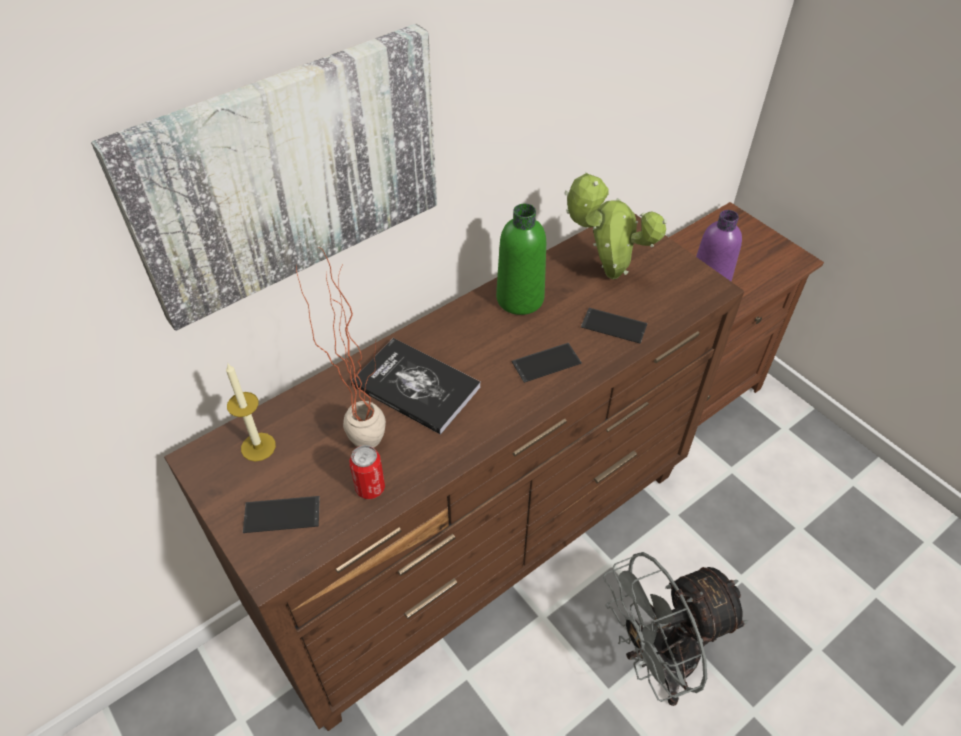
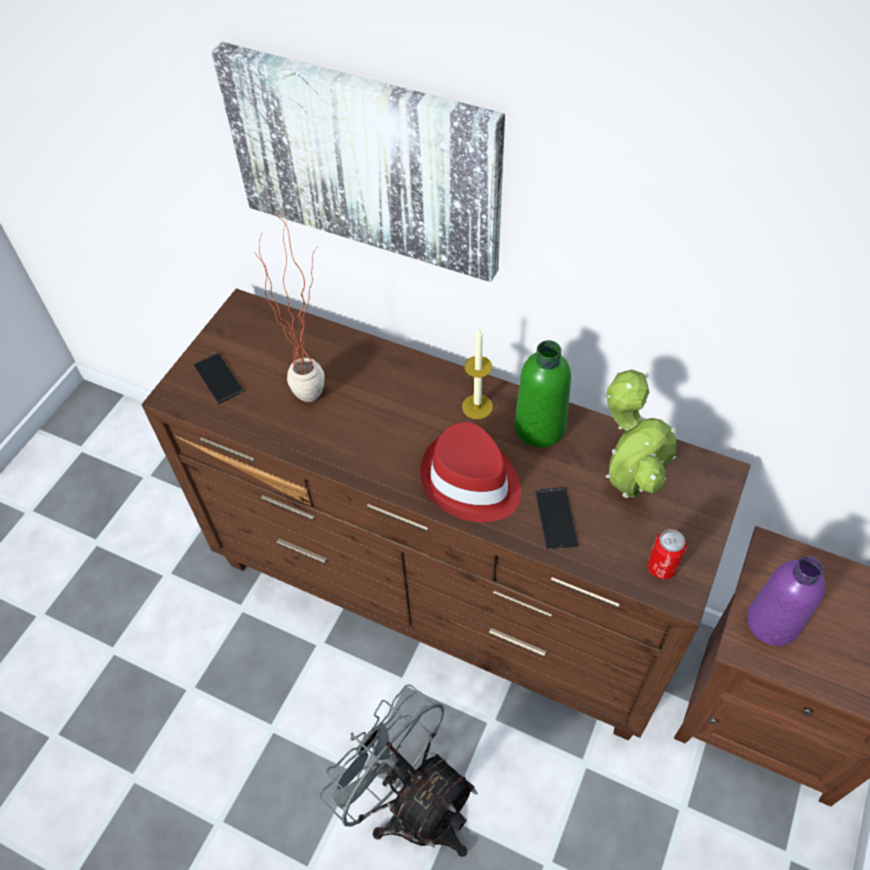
camera: 65 degrees right, 5 degrees up
(258, 447) = (270, 333): candle -> candle (477, 406)
(370, 488) = (267, 418): can -> can (661, 567)
(416, 387) = (384, 399): book -> none
(546, 363) = (470, 481): phone -> red hat

